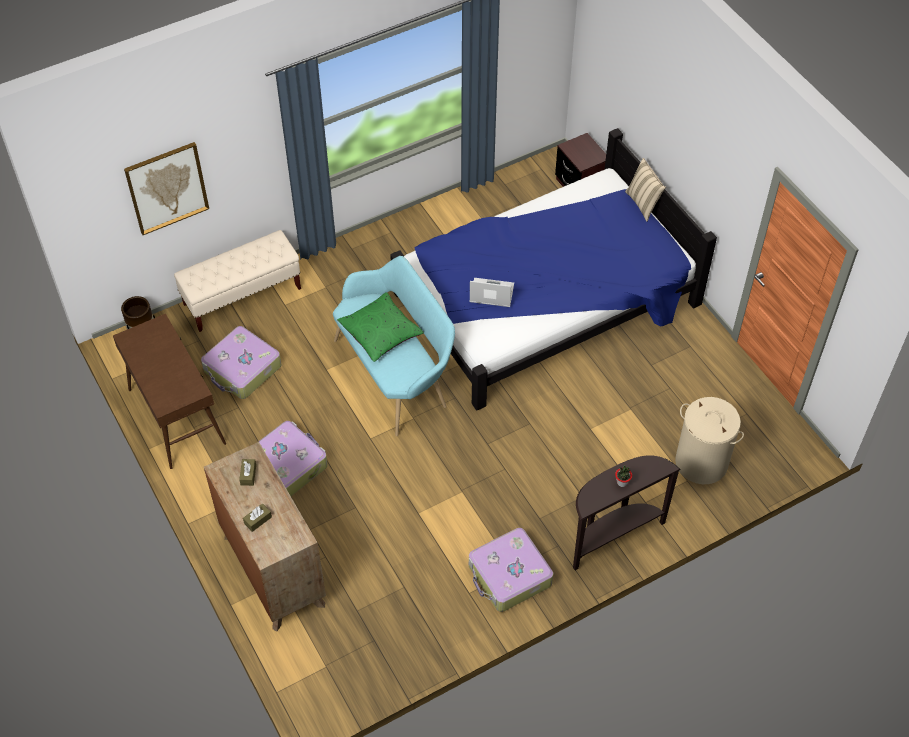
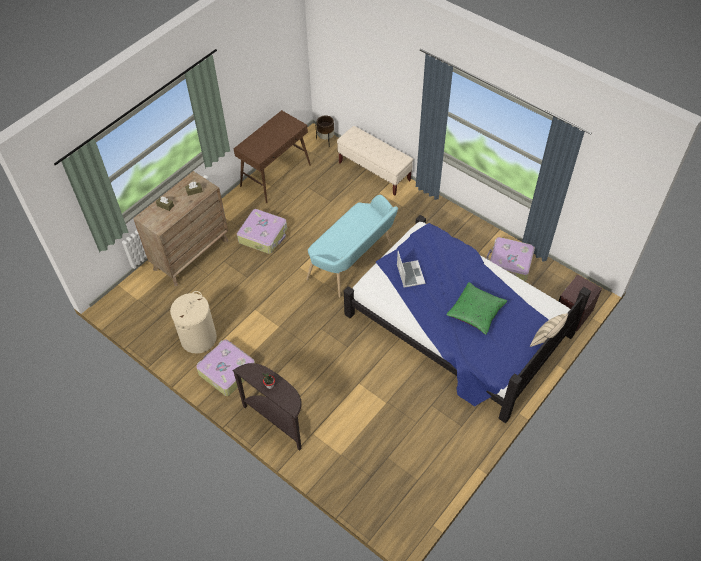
camera: 70 degrees right, 0 degrees up
(167, 188) = (362, 72): picture -> none
(242, 369) = (321, 191): suitcase -> suitcase (509, 264)
(380, 333) = (351, 229): green pillow -> green pillow (476, 312)
(701, 462) = (360, 460): beige laundry basket -> beige laundry basket (198, 338)

